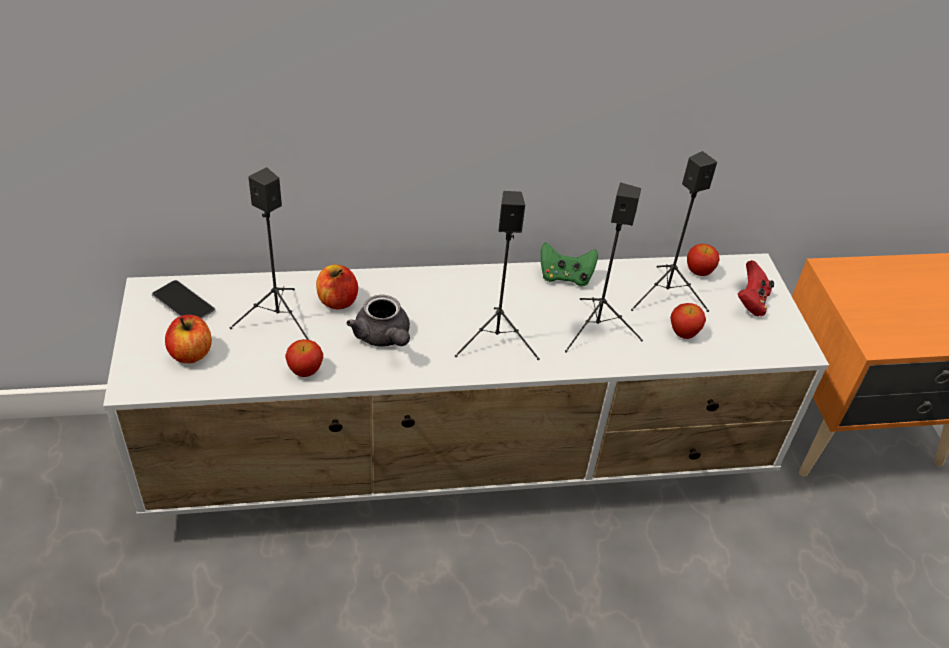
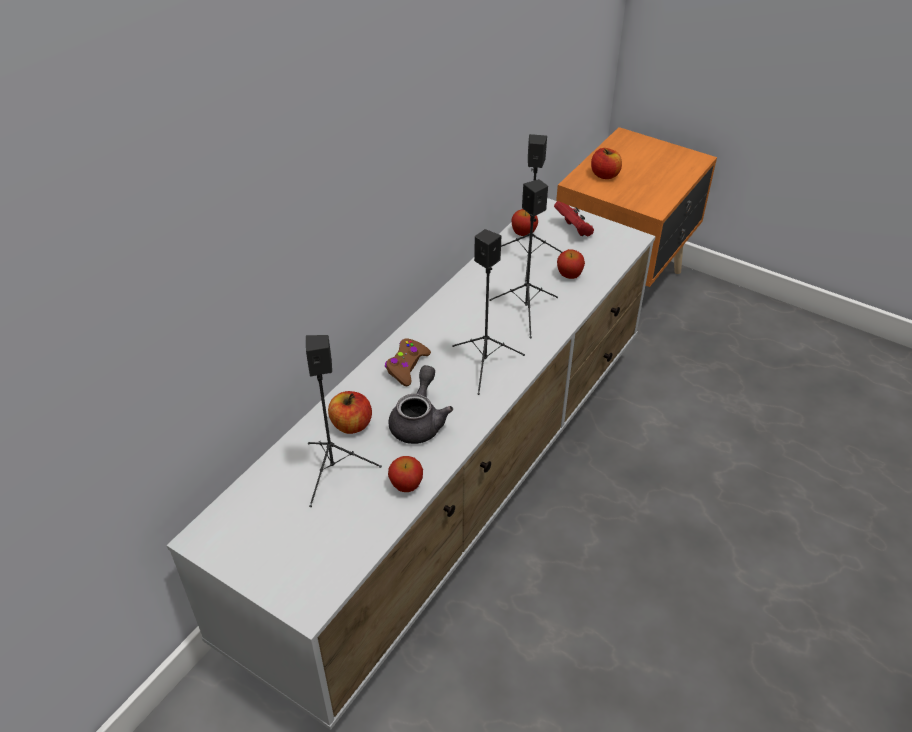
camera: 45 degrees left, 0 degrees up
(183, 304) = (246, 522): phone -> none
(191, 353) = (312, 547): apple -> apple (605, 175)
(383, 337) = (419, 421): grey teapot -> grey teapot turned 90 degrees counterclockwise
(437, 294) = (406, 366): none -> brown game controller
(565, 277) = (461, 293): green game controller -> none

